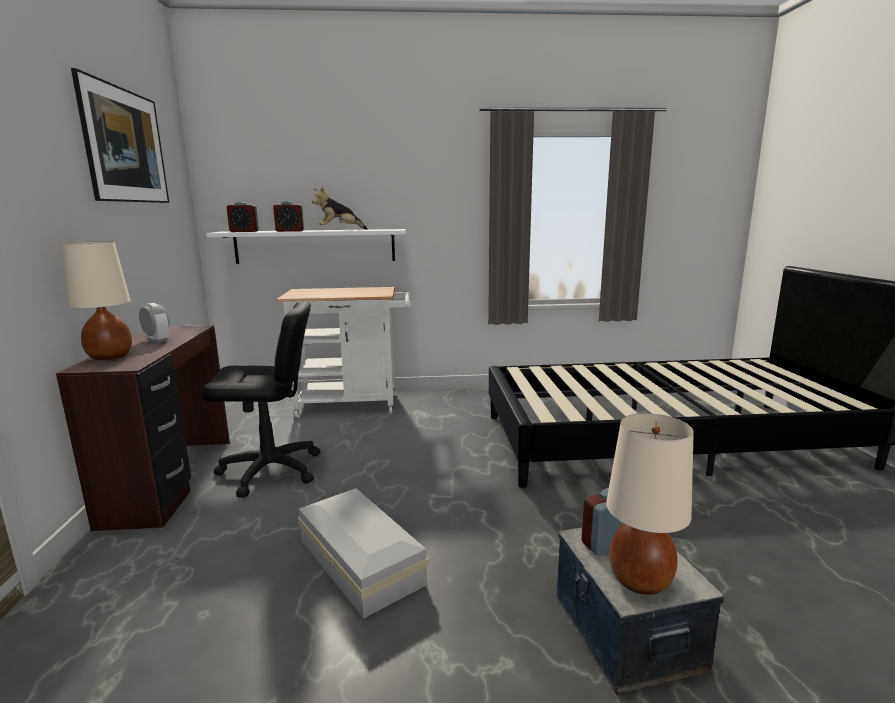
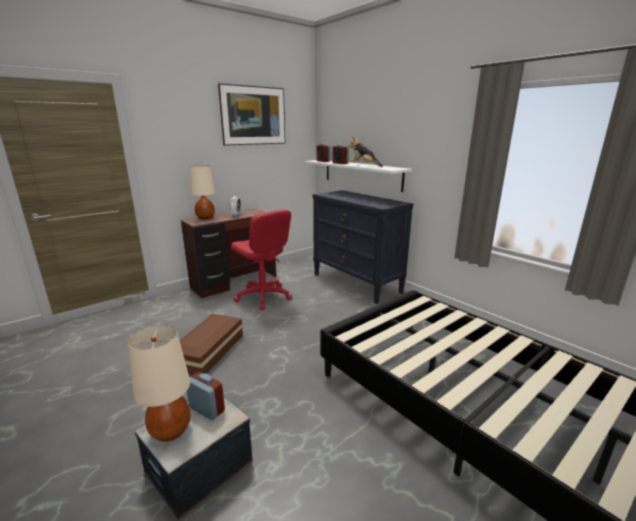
camera: 55 degrees right, 5 degrees up
(271, 470) = (263, 296): black office chair -> red office chair
(354, 404) = (356, 283): white cart -> black dresser
(360, 559) = (210, 351): white storage box -> brown storage box

